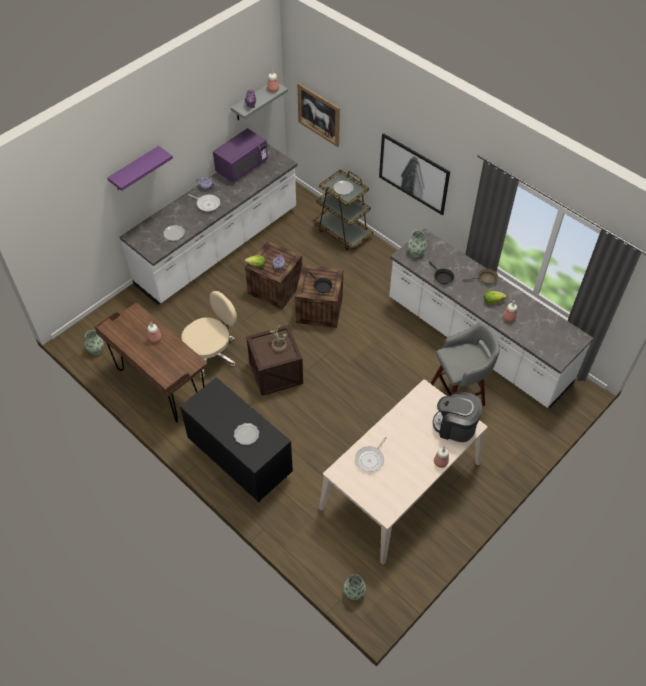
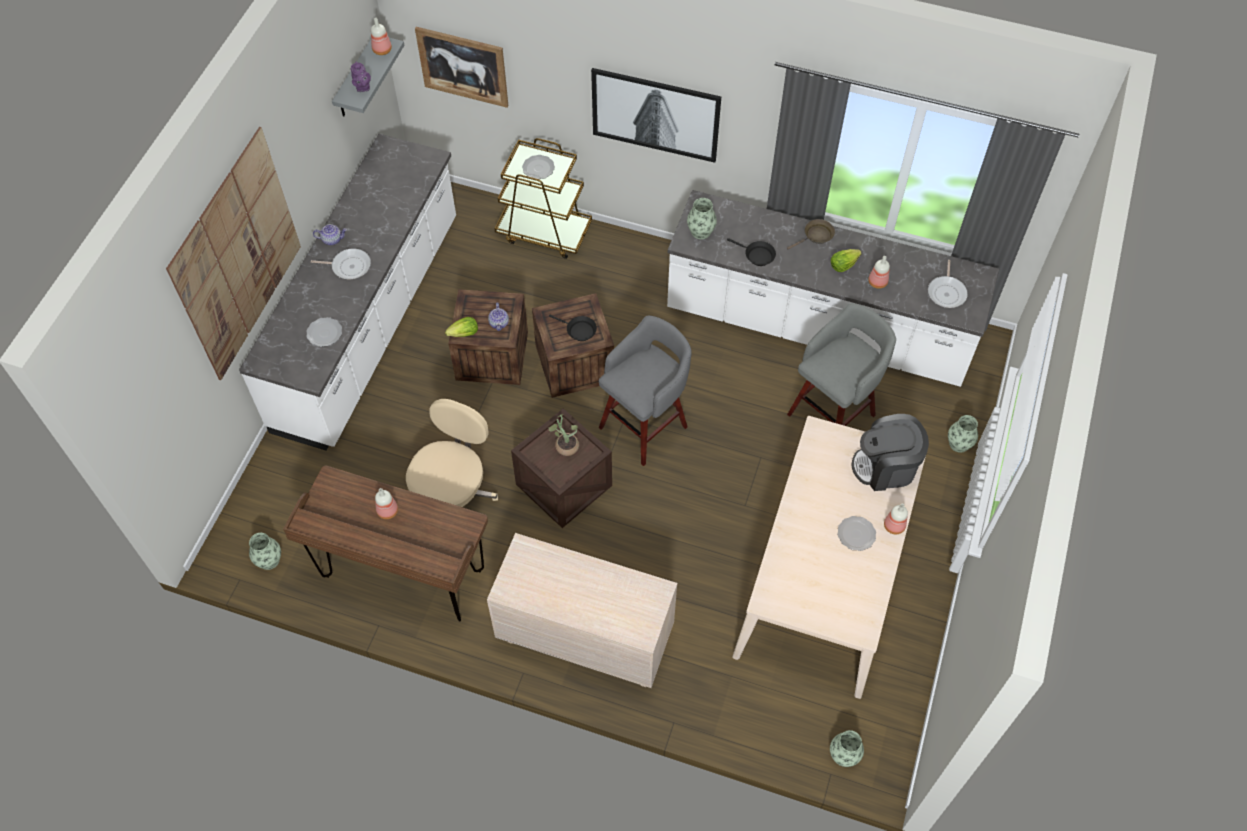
camera: 25 degrees left, 5 degrees up
(135, 169) = (237, 256): purple shelf -> picture
(240, 460) = (584, 637): black dresser -> beige dresser
(241, 166) = (368, 187): purple microwave -> none
(247, 434) = (610, 600): plate -> plate (856, 534)
(341, 358) = (645, 425): none -> grey stool
(370, 459) = (800, 562): frying pan -> frying pan (947, 292)
(530, 442) = (959, 443): none -> vase

